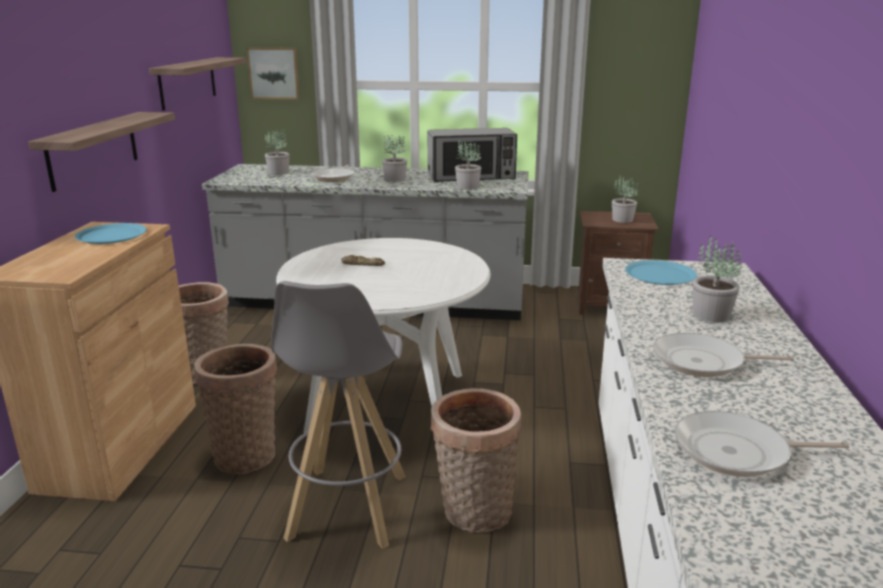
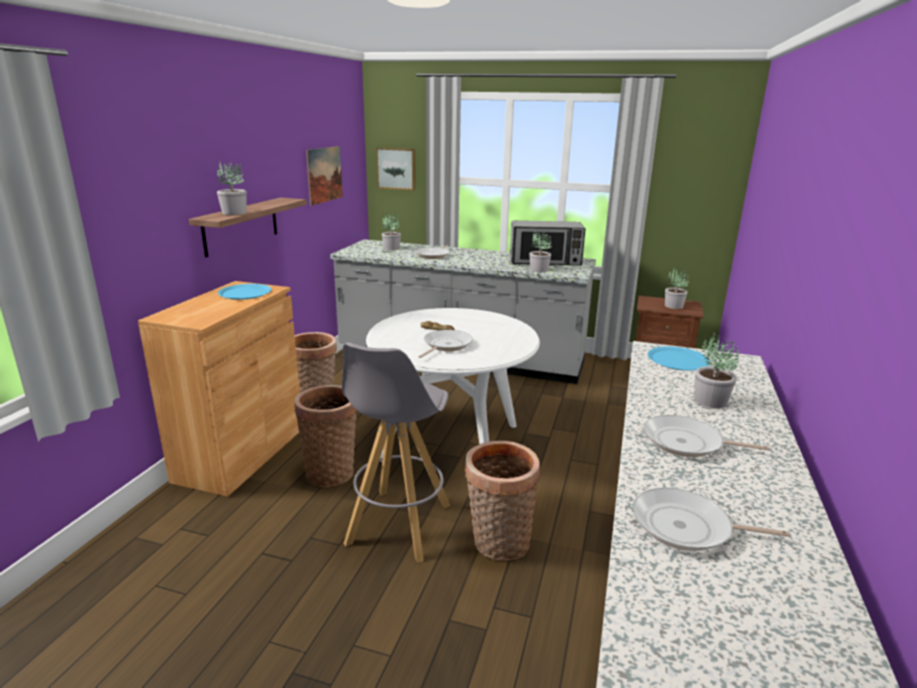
camera: 10 degrees right, 0 degrees up
(188, 82) = (324, 174): shelf -> picture
(380, 282) = (446, 345): none -> frying pan
(395, 179) = (481, 259): potted plant -> potted plant (234, 213)

